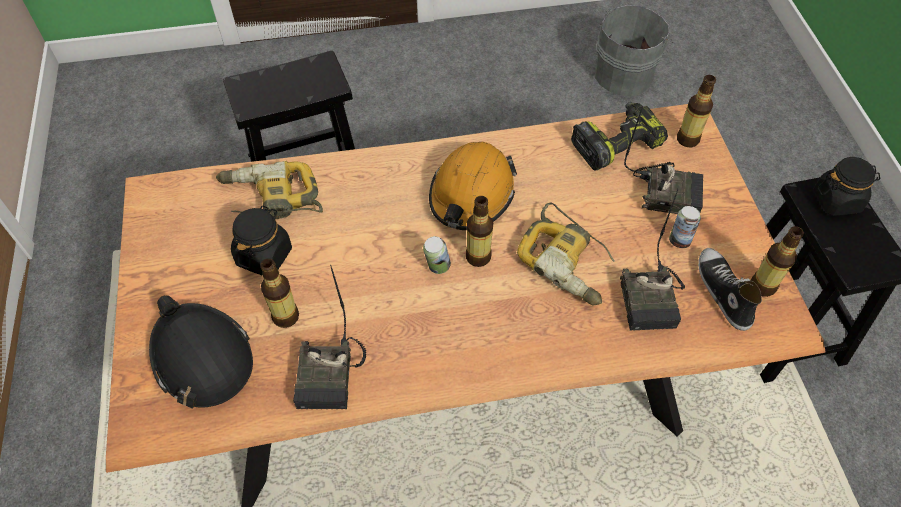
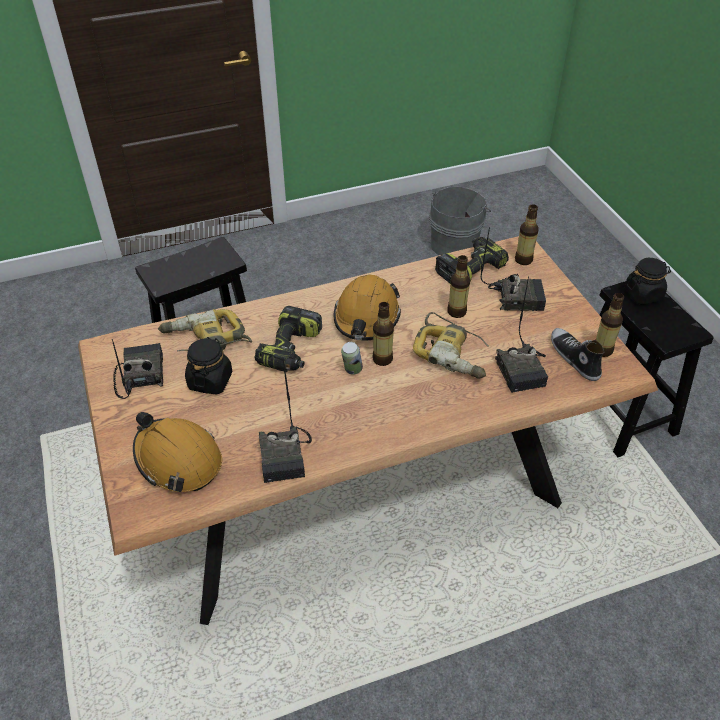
camera: 10 degrees left, 10 degrees down
(184, 235) = (140, 375): none -> radio
(203, 359) = (178, 459): black hard hat -> orange hard hat
(285, 316) = (239, 421): bottle -> bottle (456, 312)
(370, 228) = (291, 350): none -> power drill
(679, 240) = (533, 328): can -> none

